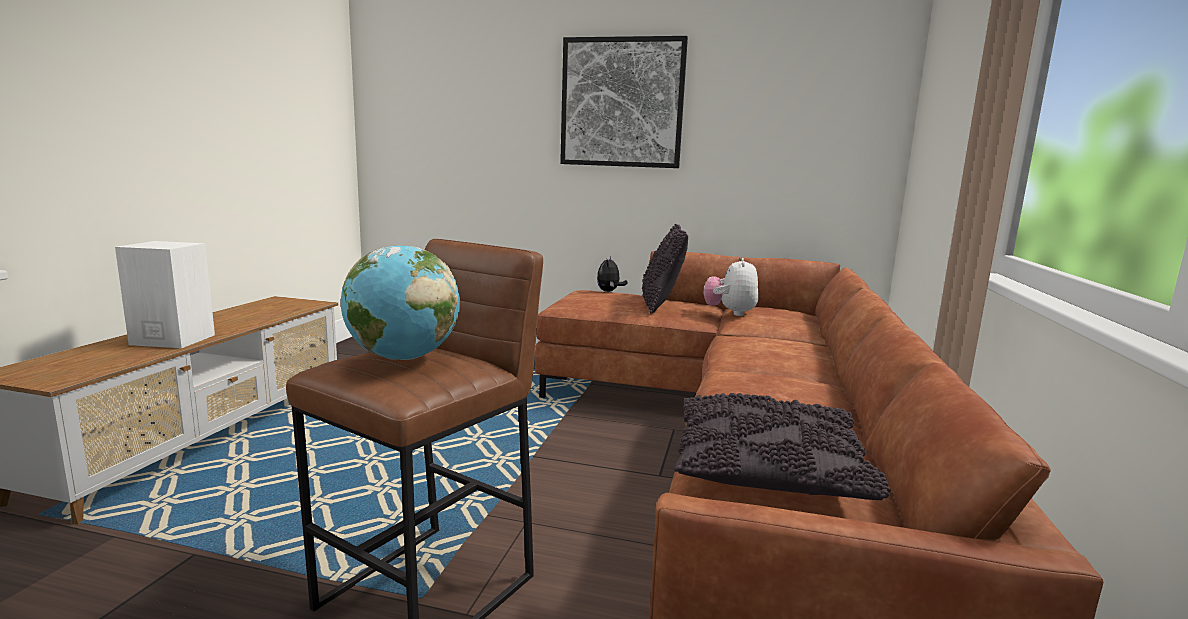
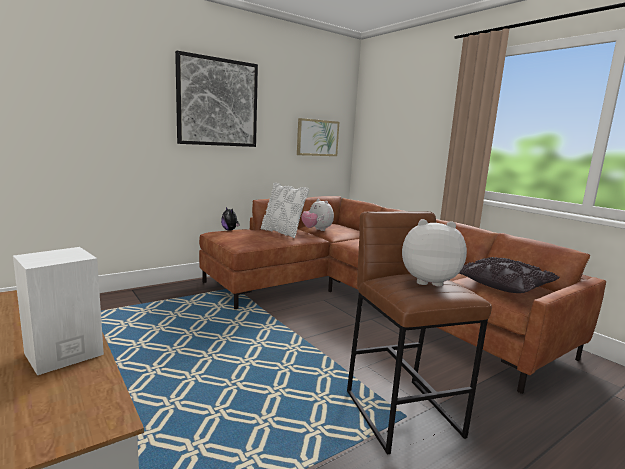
camera: 50 degrees left, 0 degrees up
(403, 358) = (428, 281): globe -> plush toy
(661, 305) = (282, 233): black pillow -> white pillow
(811, 152) = (317, 138): none -> picture

